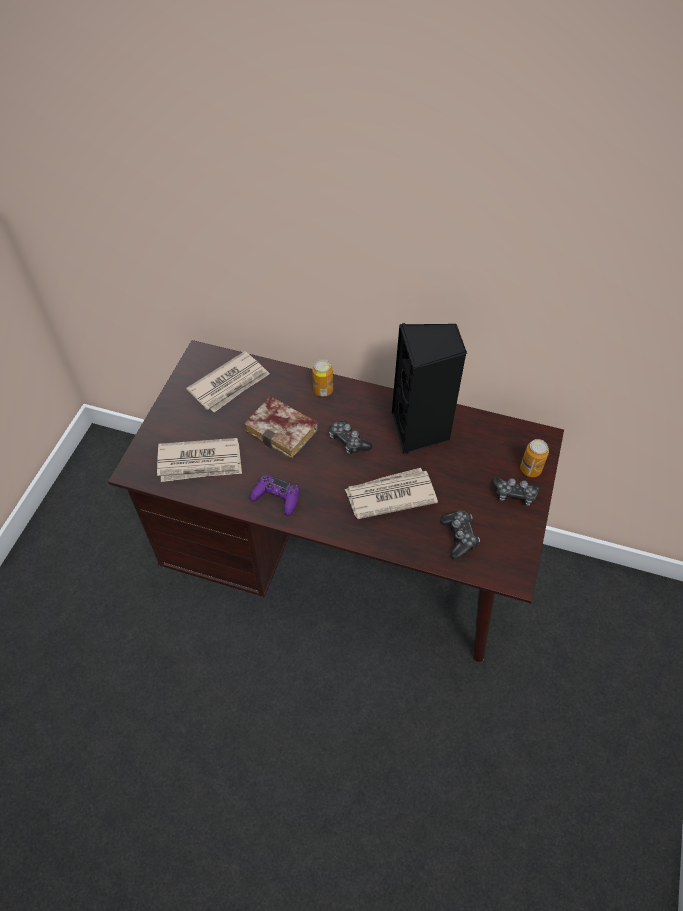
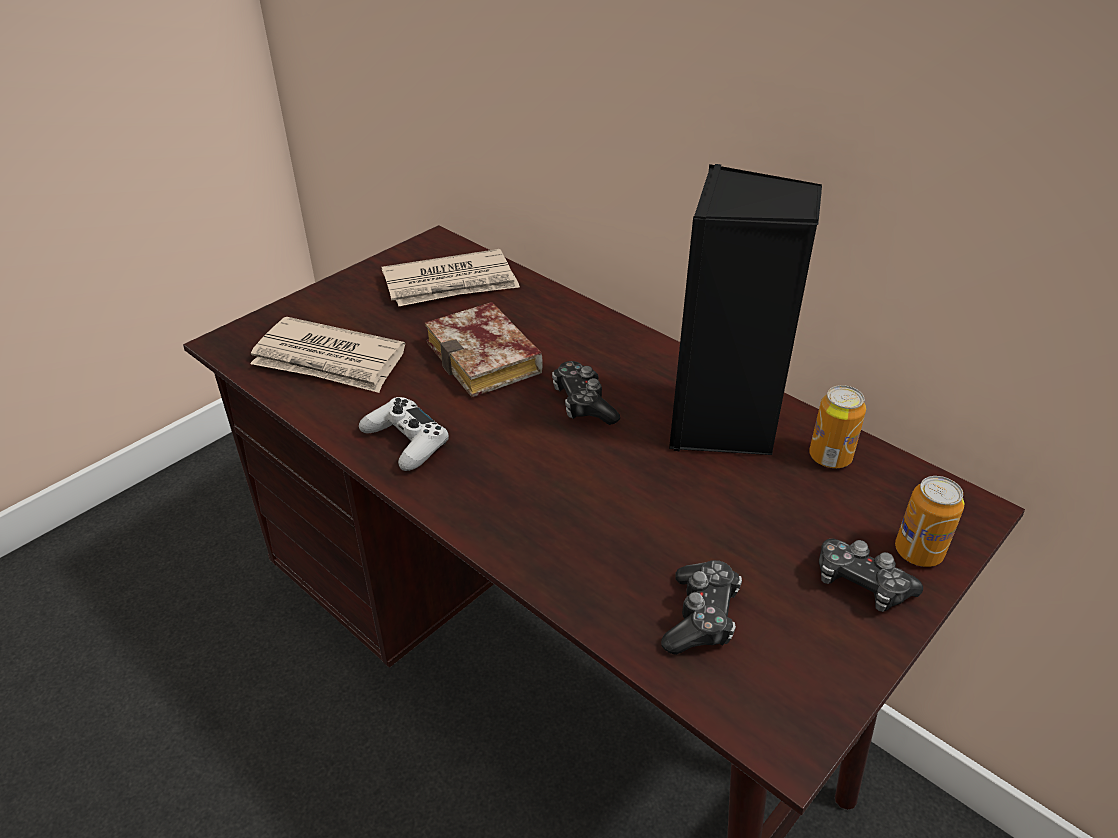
camera: 25 degrees right, 15 degrees down
(276, 498) = (406, 442): purple game controller -> white game controller
(323, 390) = (588, 327): can -> can (830, 457)
(389, 495) = (604, 501): newspaper -> none

